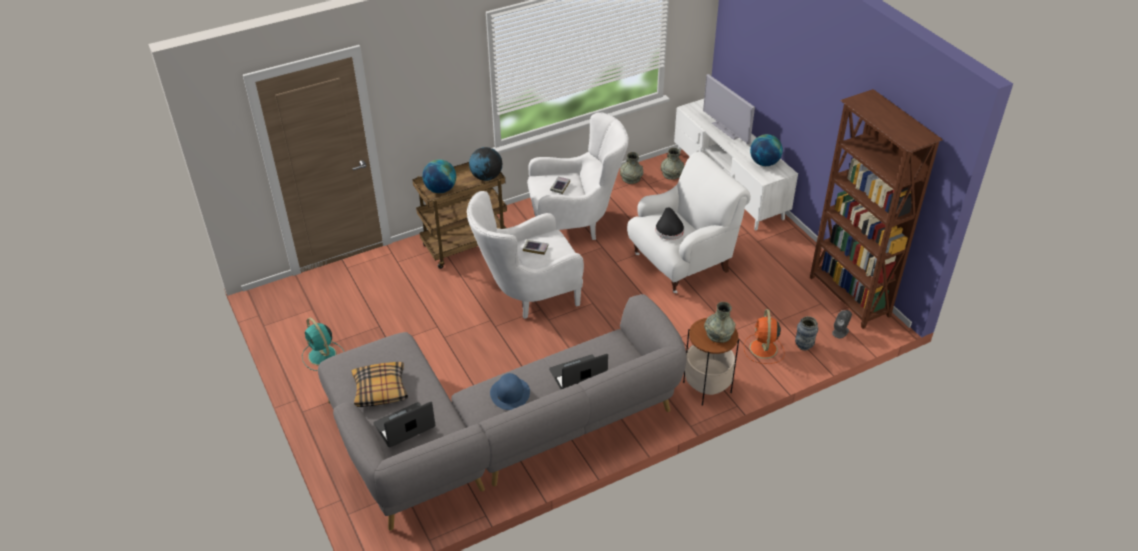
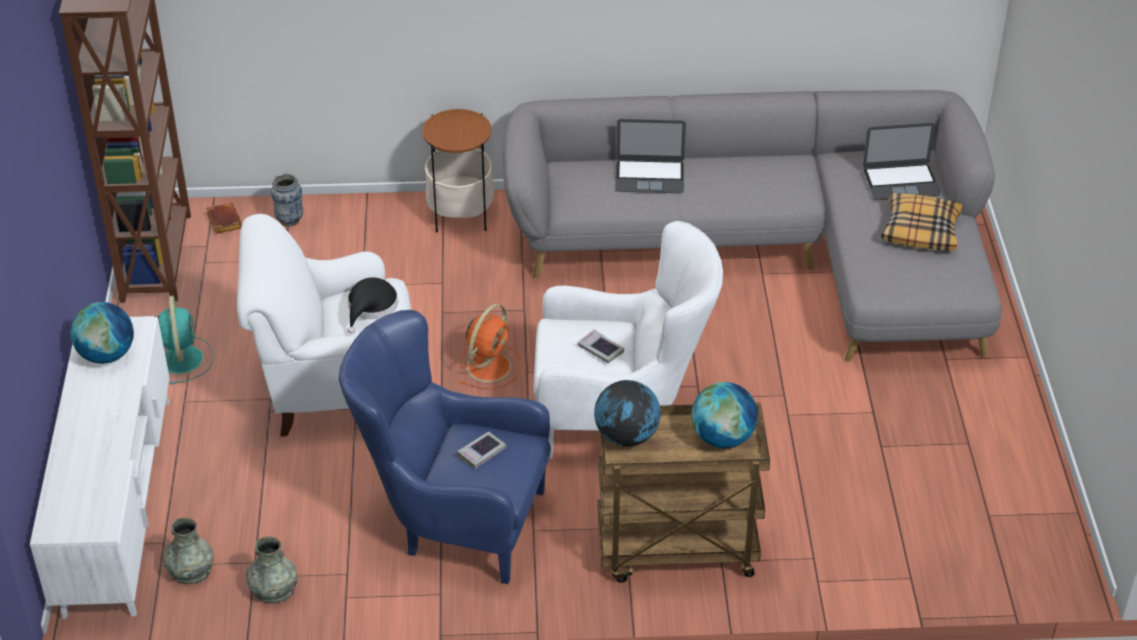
camera: 155 degrees left, 0 degrees up
(323, 356) = (984, 427): turquoise fan -> turquoise fan (181, 358)
(510, 393) = (749, 182): blue hat -> none
(576, 224) = (452, 521): white armchair -> blue armchair
(718, 334) = (450, 127): grey vase -> none
(727, 129) = (87, 448): television -> none
(763, 349) = (346, 233): orange fan -> orange fan (490, 365)
(840, 331) = (223, 221): grey speaker -> brown book

